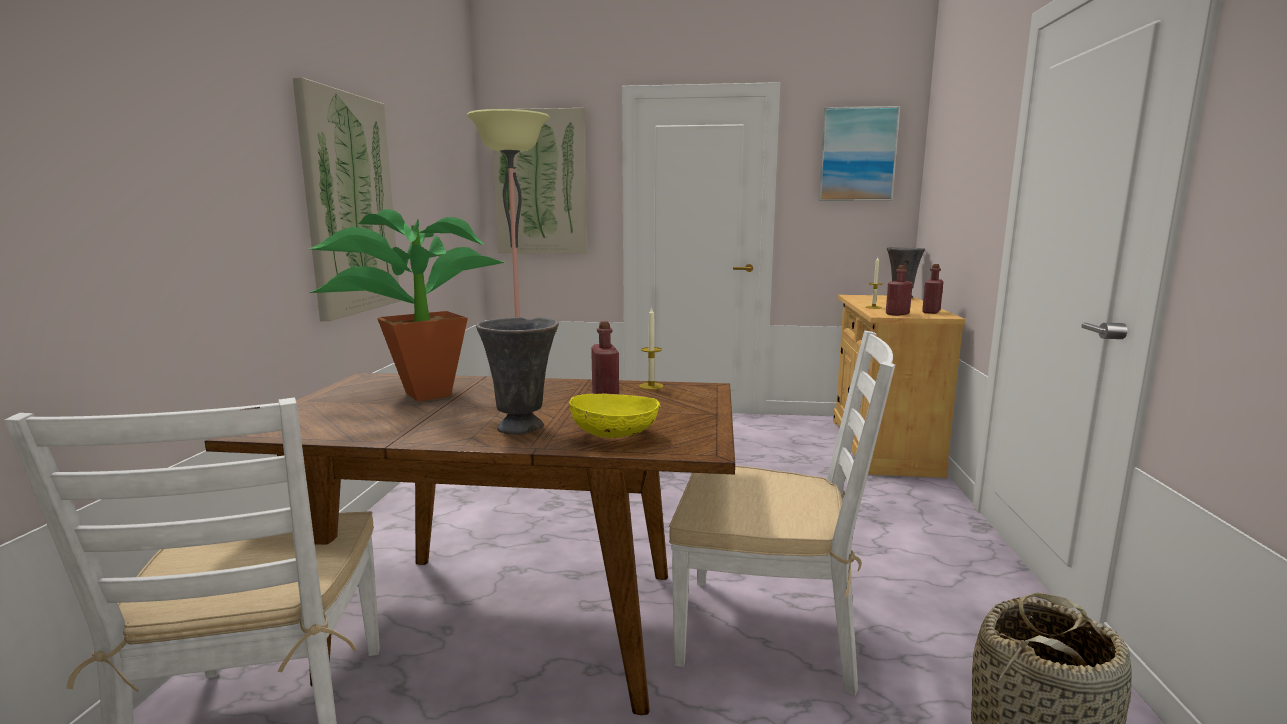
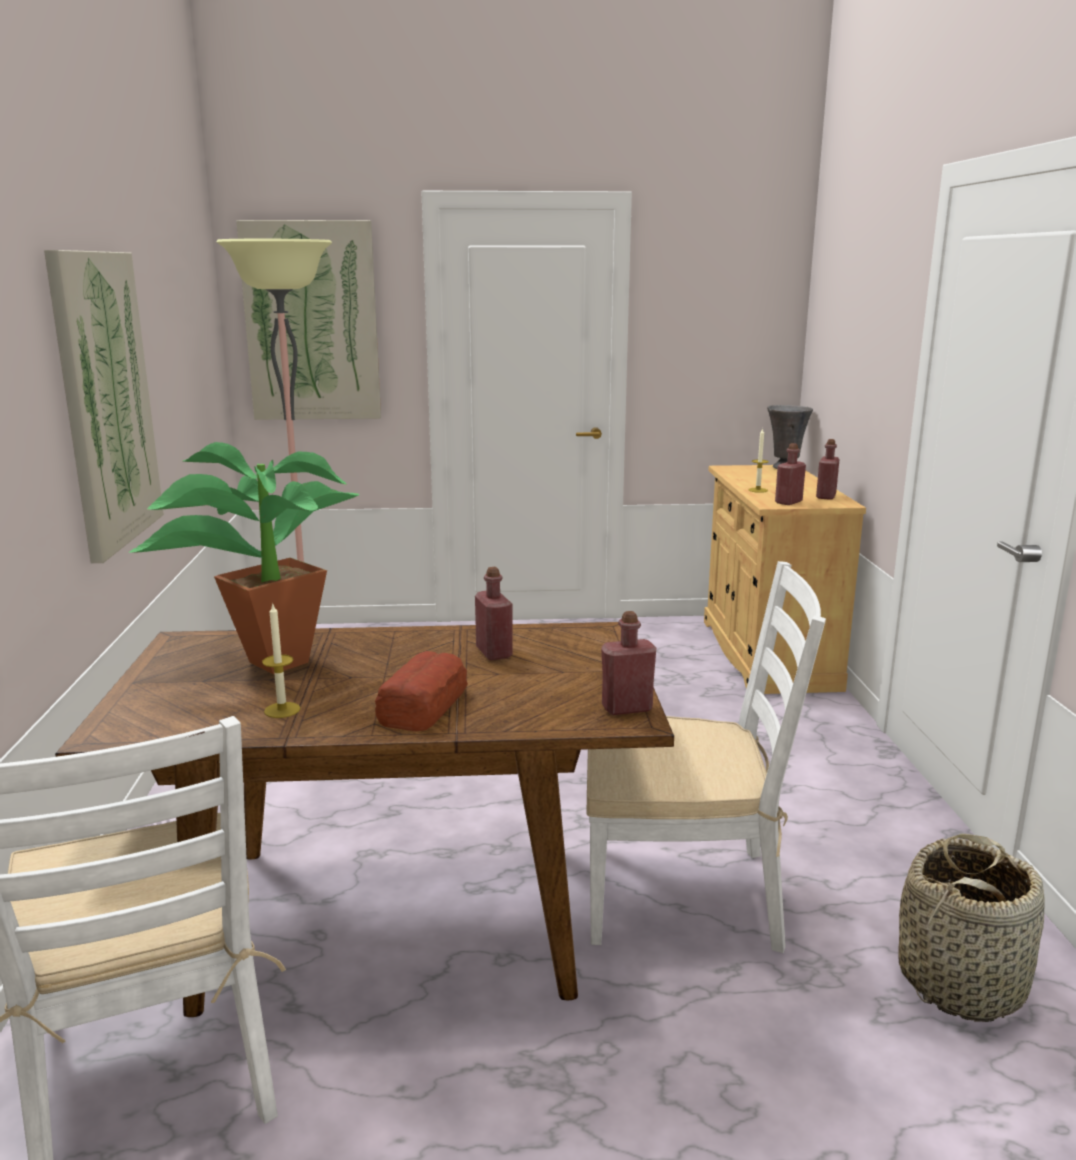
camera: 10 degrees left, 5 degrees up
(522, 428) = (424, 705): grey vase -> bread
(614, 434) = (532, 707): yellow bowl -> none
(651, 386) = (538, 632): candle -> candle (282, 710)
(700, 440) = (627, 708): none -> red bottle
(857, 154) = (729, 287): picture -> none

